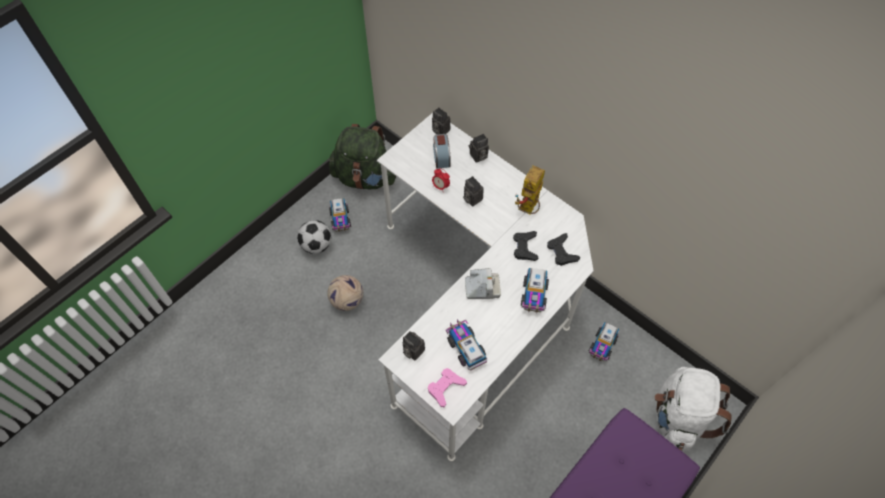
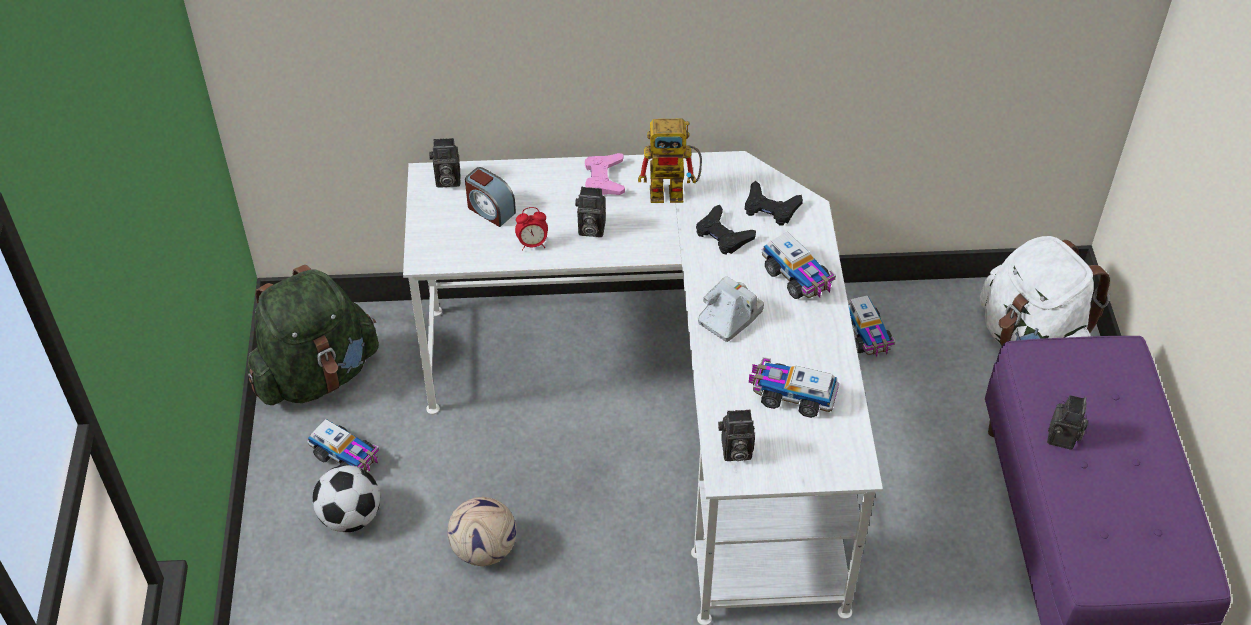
camera: 45 degrees left, 10 degrees down
(445, 387) = (824, 456): pink game controller -> pink game controller (604, 179)
(478, 156) = (537, 176): camera -> camera (1063, 439)
(528, 209) = (674, 191): toy robot -> toy robot turned 75 degrees counterclockwise

